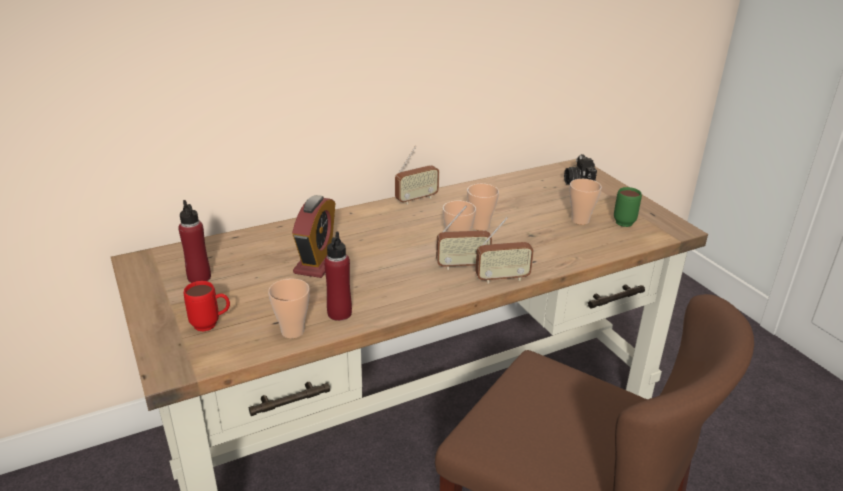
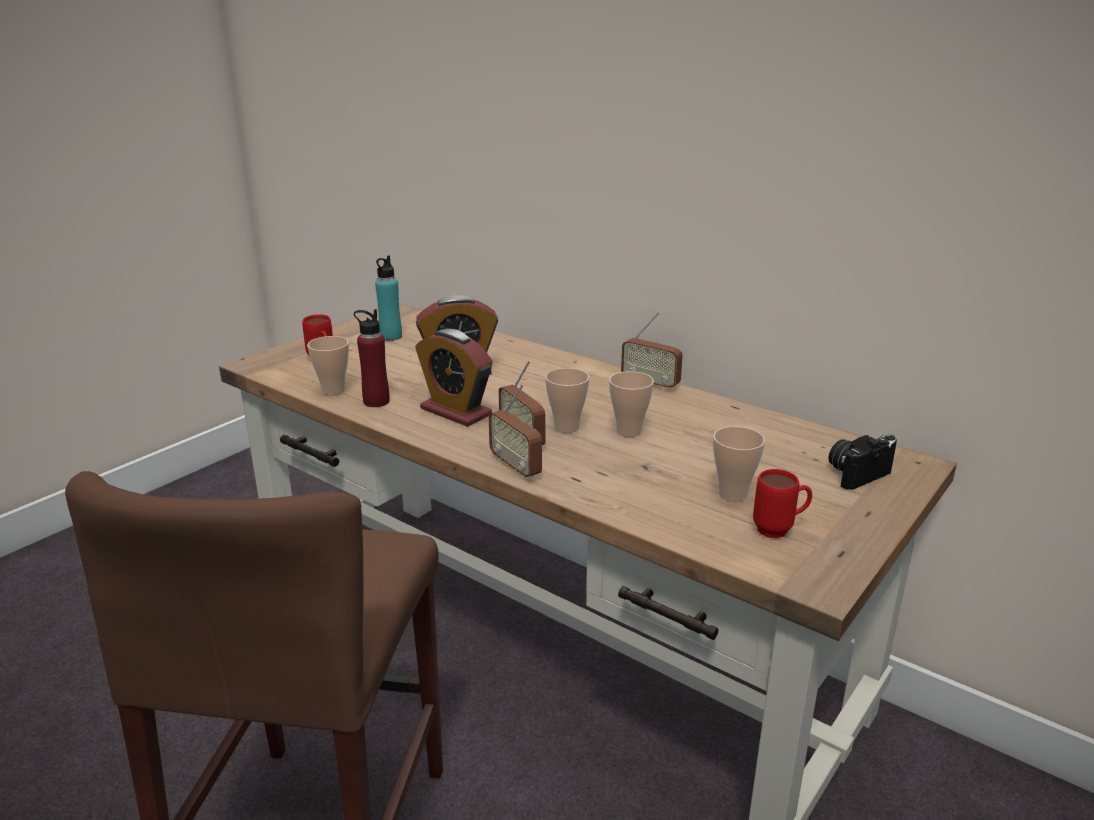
camera: 65 degrees right, 5 degrees down
(199, 277) = (390, 337): red bottle -> turquoise bottle
(393, 281) = (456, 411): none -> alarm clock
(624, 221) = (780, 530): green mug -> red mug

